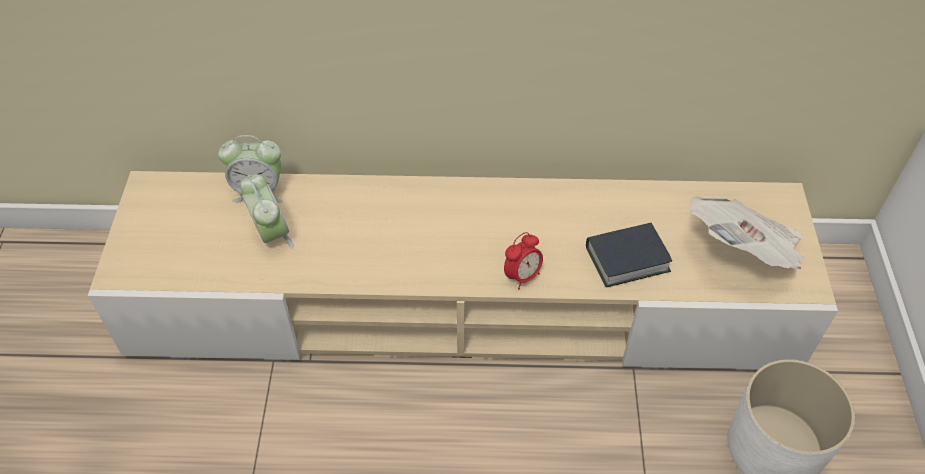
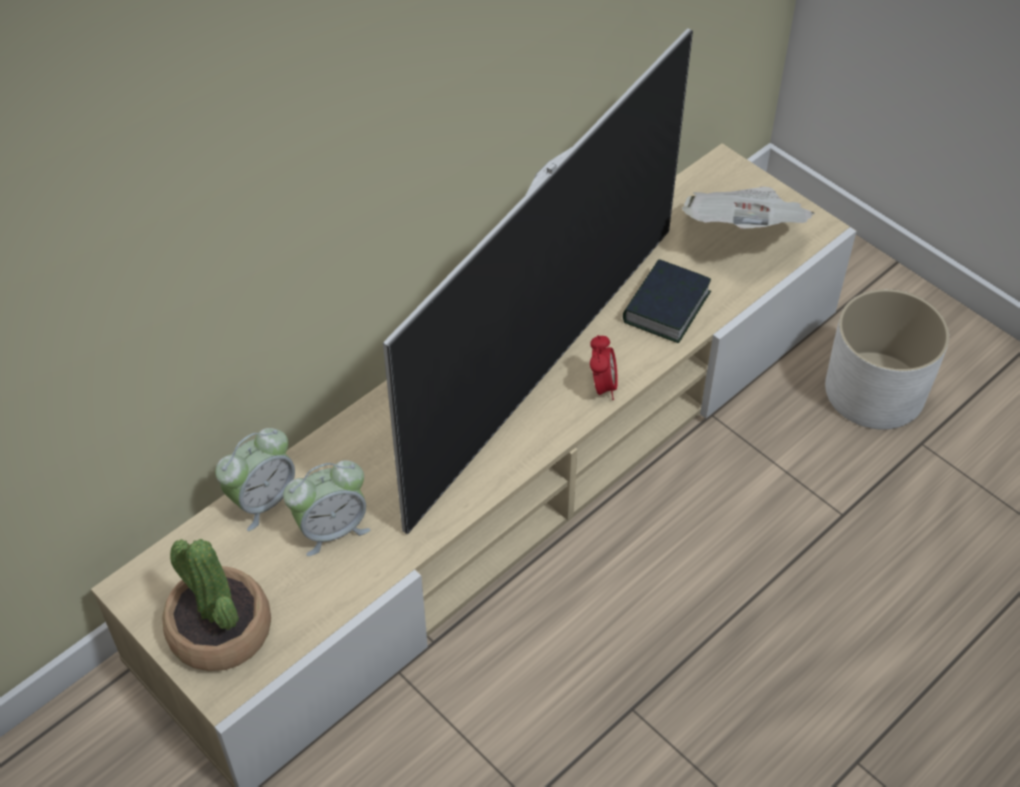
camera: 45 degrees left, 0 degrees up
(154, 241) = (220, 630): none -> potted plant
(271, 234) = (331, 529): alarm clock -> alarm clock turned 135 degrees clockwise
(498, 238) = (543, 370): none -> television

